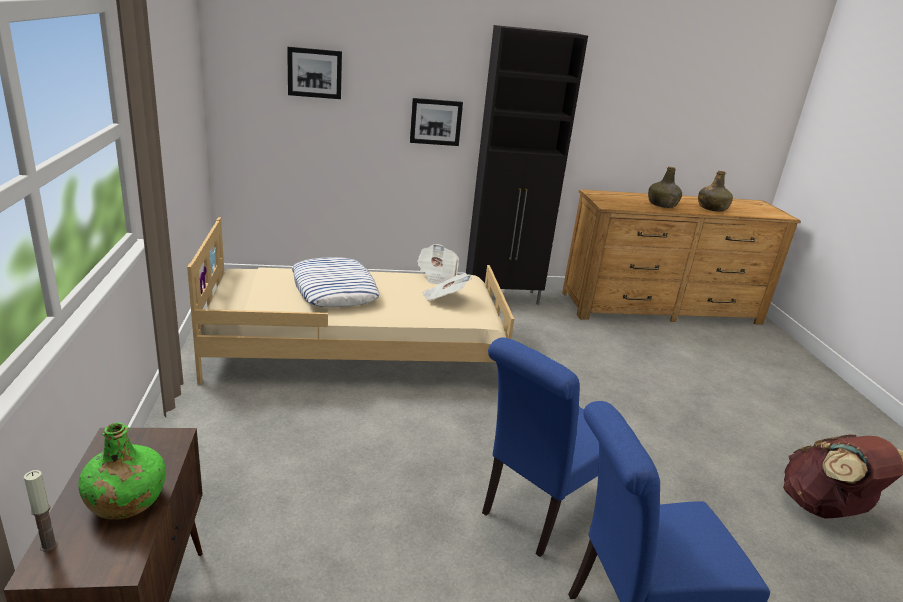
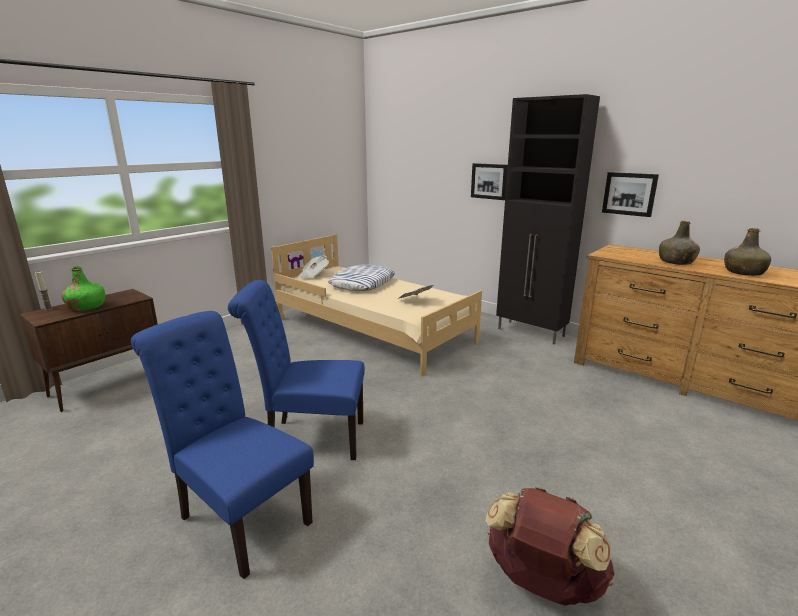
camera: 50 degrees right, 5 degrees down
(314, 73) = (417, 149): picture -> picture (629, 194)
(437, 275) = (439, 290): newspaper -> newspaper (313, 275)

